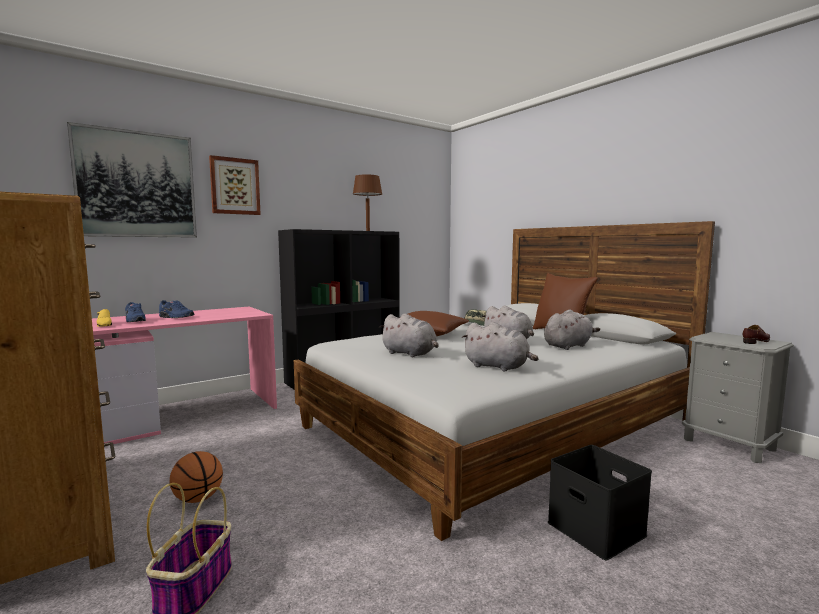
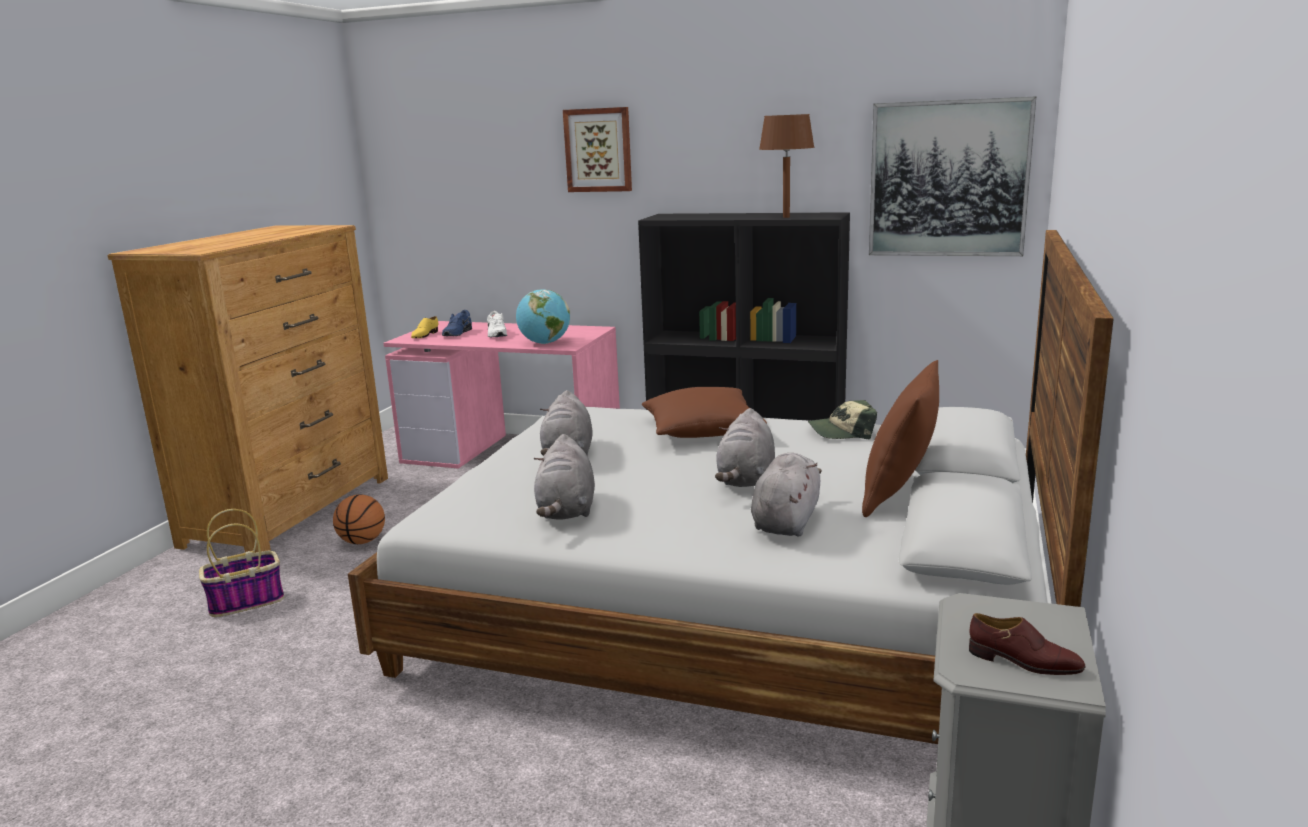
camera: 55 degrees right, 10 degrees up
(136, 185) = (488, 161): picture -> picture (948, 179)
(176, 317) = (496, 335): blue shoe -> white shoe
(235, 315) = (544, 343): none -> globe
(568, 346) = (786, 521): grey plush toy -> grey plush toy turned 90 degrees counterclockwise
(598, 529) = (491, 768): black storage box -> none

